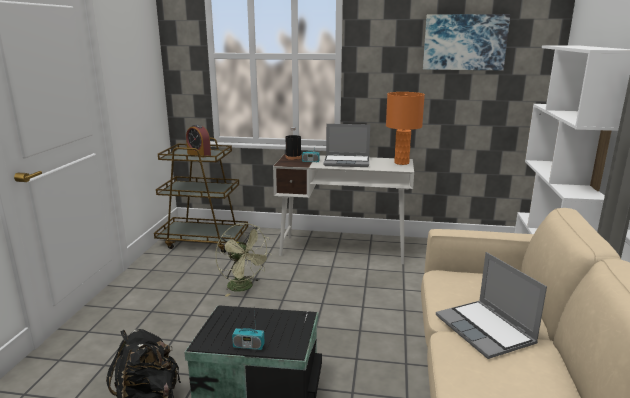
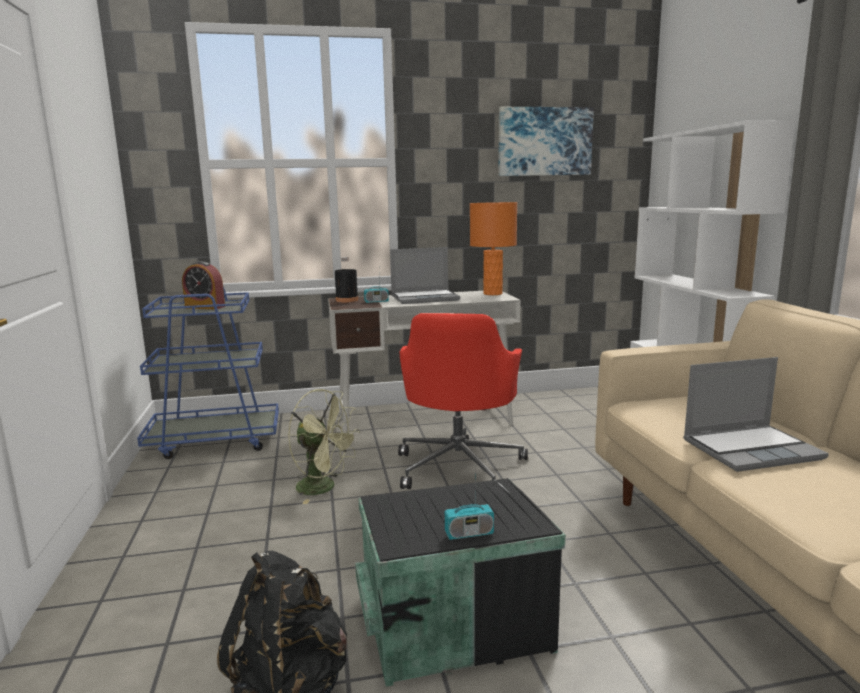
camera: 20 degrees left, 5 degrees down
(203, 241) = (215, 440): brown cart -> blue cart
(341, 289) = (459, 466): none -> red office chair
(486, 330) = (751, 449): laptop -> laptop turned 60 degrees counterclockwise

